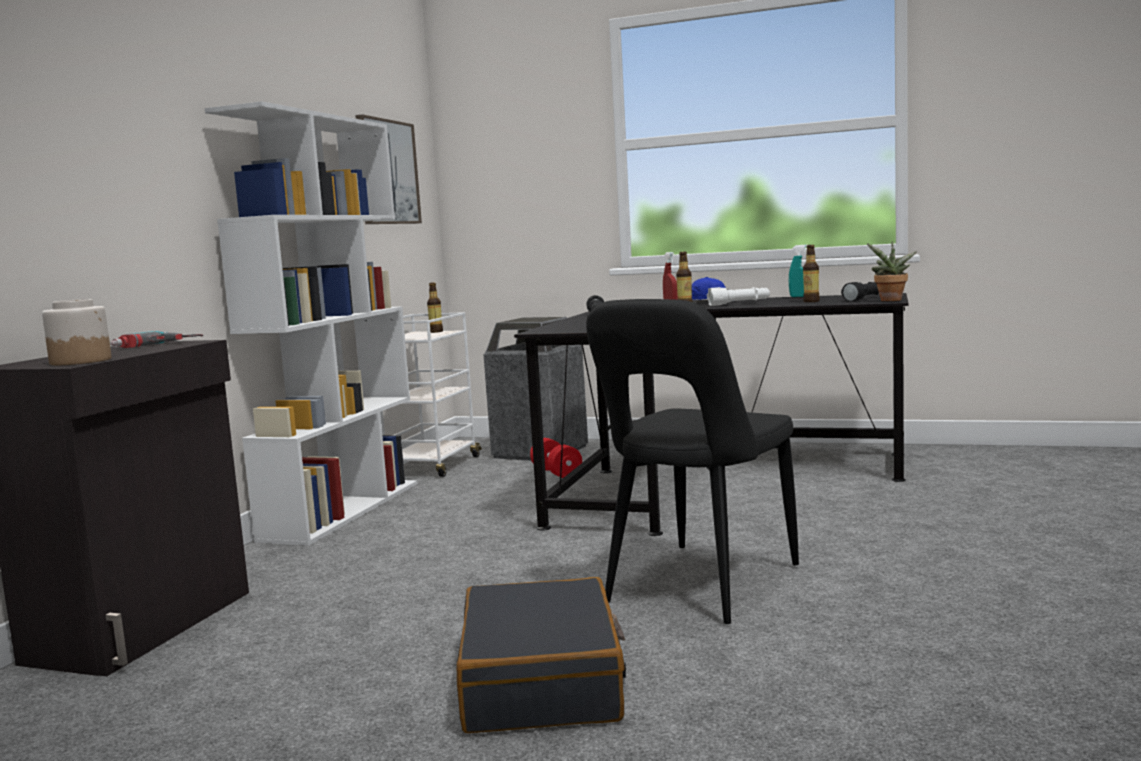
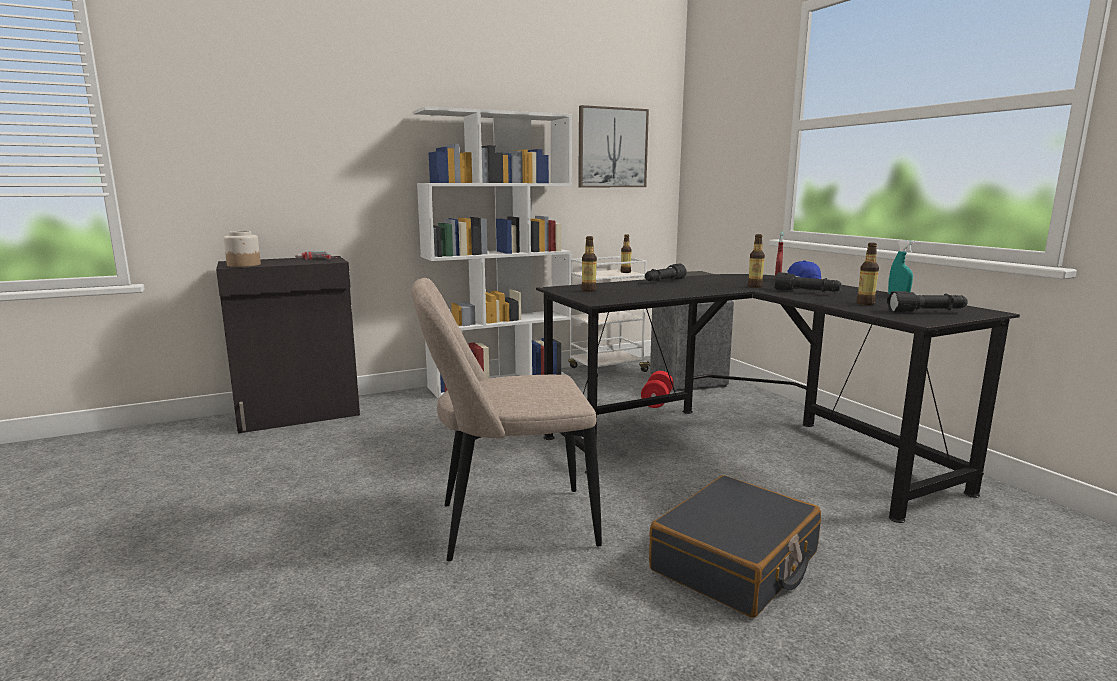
camera: 45 degrees right, 5 degrees up
(542, 682) = (304, 534): black suitcase -> black suitcase (735, 562)
(580, 327) = (589, 290): none -> bottle
(698, 587) = (508, 525): black chair -> beige chair
(739, 303) = (806, 292): white flashlight -> black flashlight
(890, 300) = (927, 320): potted plant -> none

